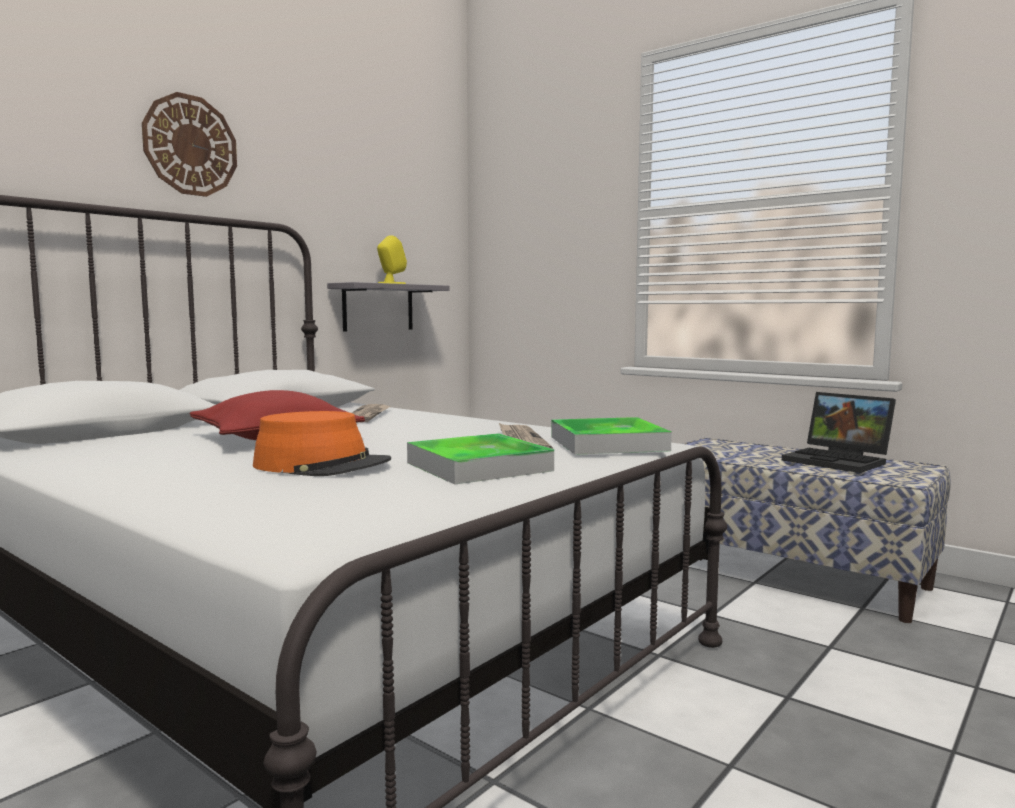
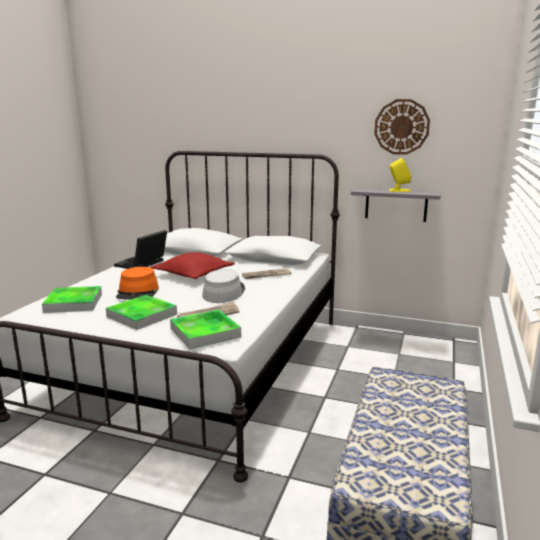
camera: 70 degrees right, 10 degrees up
(190, 145) = (277, 116): wall clock -> wall clock (401, 127)
(306, 504) = (74, 303): none -> tray
(420, 432) = (223, 292): none -> grey hat
(839, 461) = (422, 450): laptop -> laptop (142, 264)

